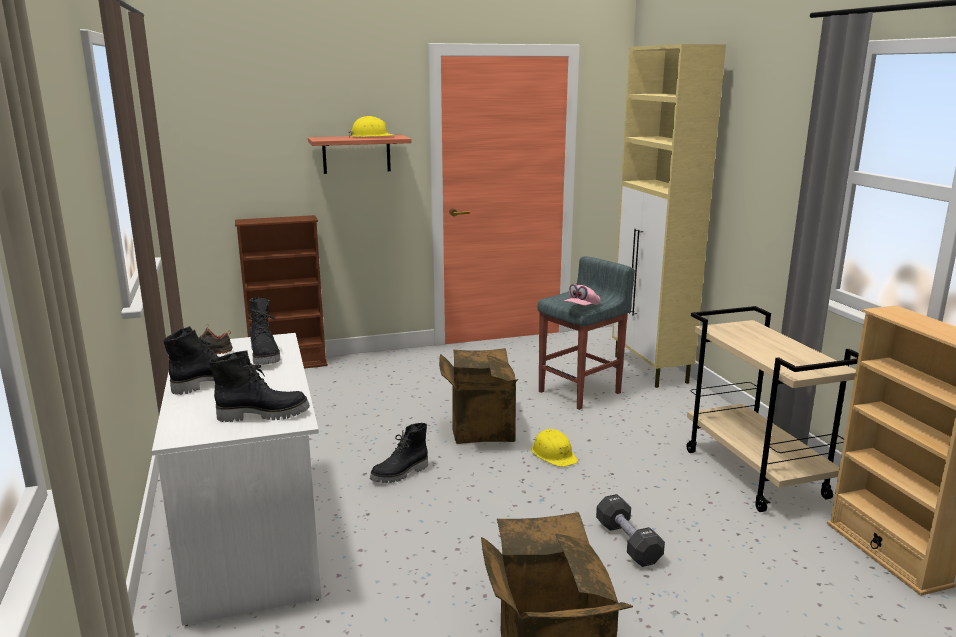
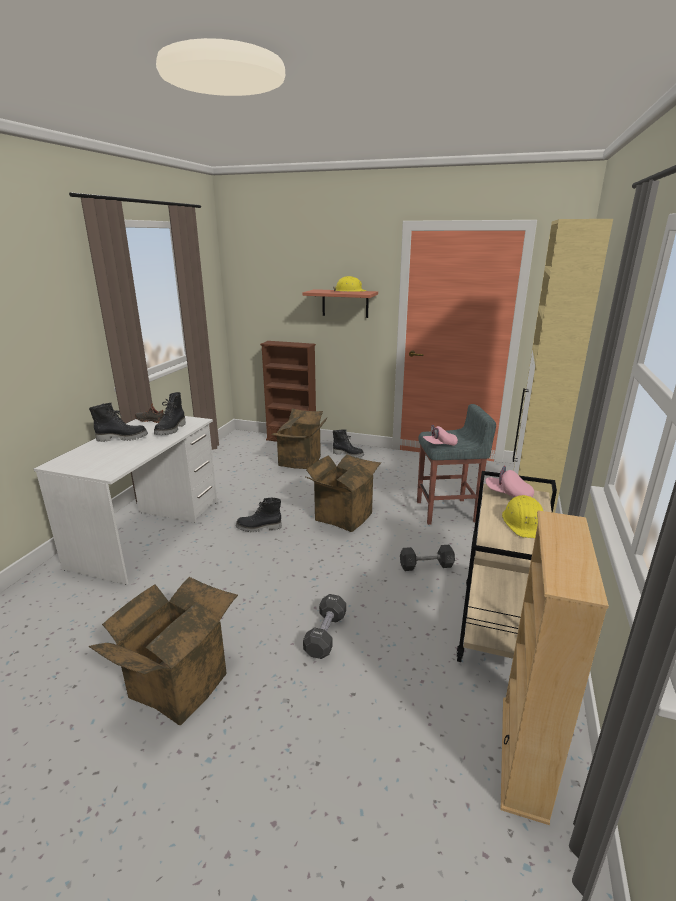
camera: 35 degrees right, 5 degrees up
(263, 414) = (105, 464): black boot -> black boot (348, 454)
(341, 386) = (301, 461): none -> cardboard box
(554, 454) = (364, 551): yellow hard hat -> yellow hard hat (524, 523)
(630, 446) = (426, 565): none -> grey dumbbell
(729, 329) = (508, 494): none -> pink cap

